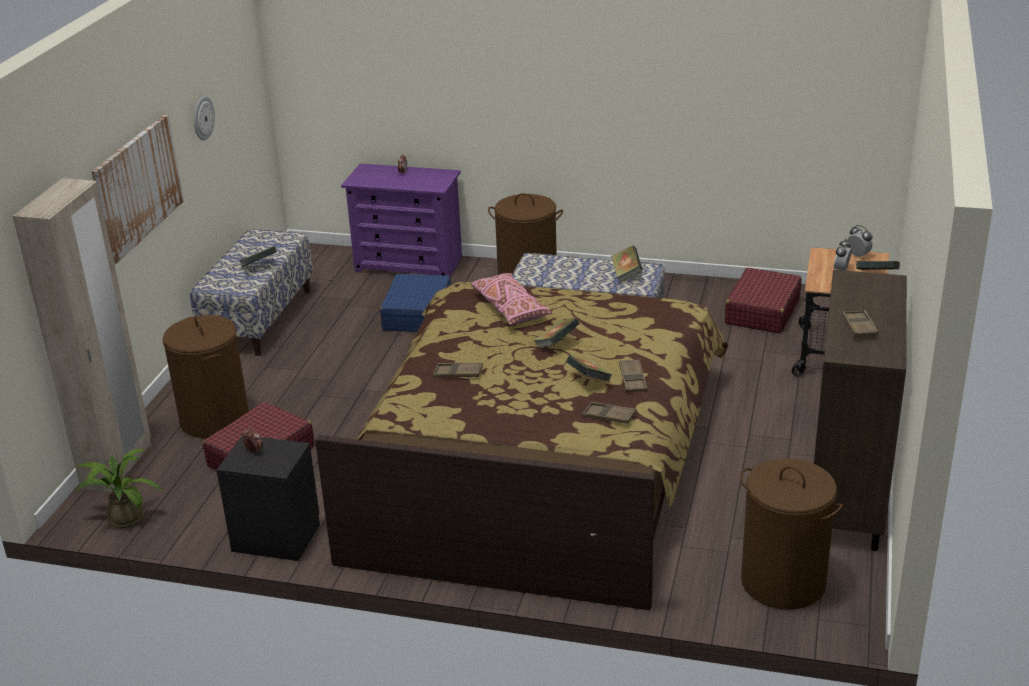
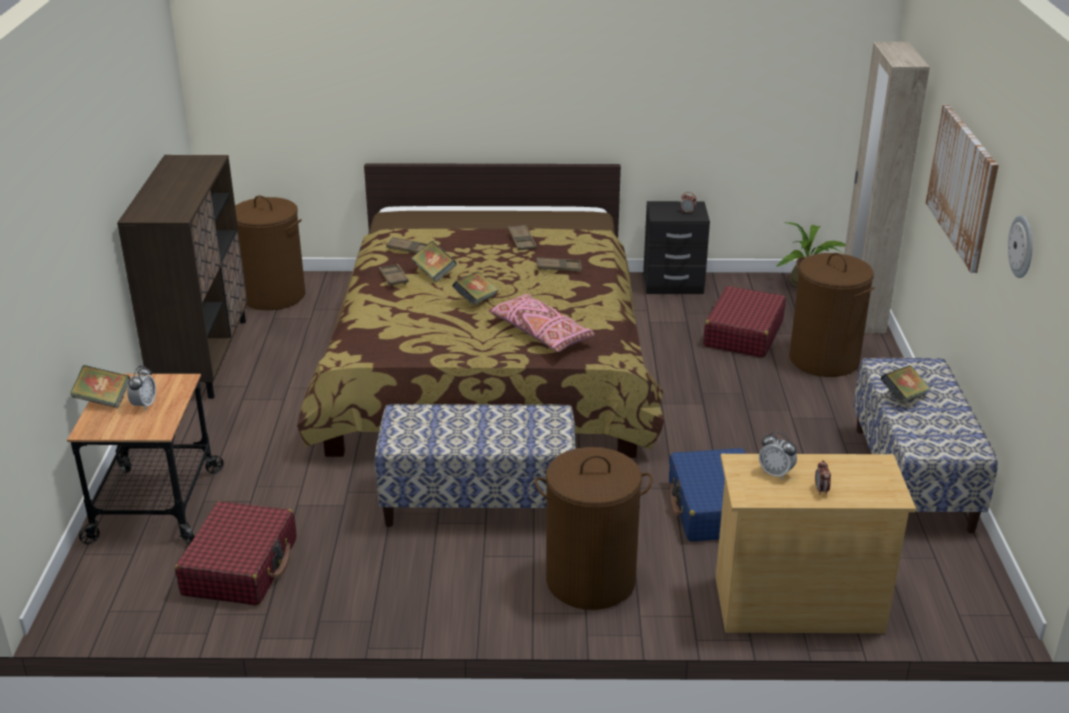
camera: 165 degrees right, 0 degrees up
(409, 264) = (797, 604): purple dresser -> beige dresser
(626, 274) = (423, 432): book -> none
(858, 255) = (111, 430): alarm clock -> alarm clock (776, 473)
(859, 327) = (187, 177): brown tray -> brown tray (522, 241)

